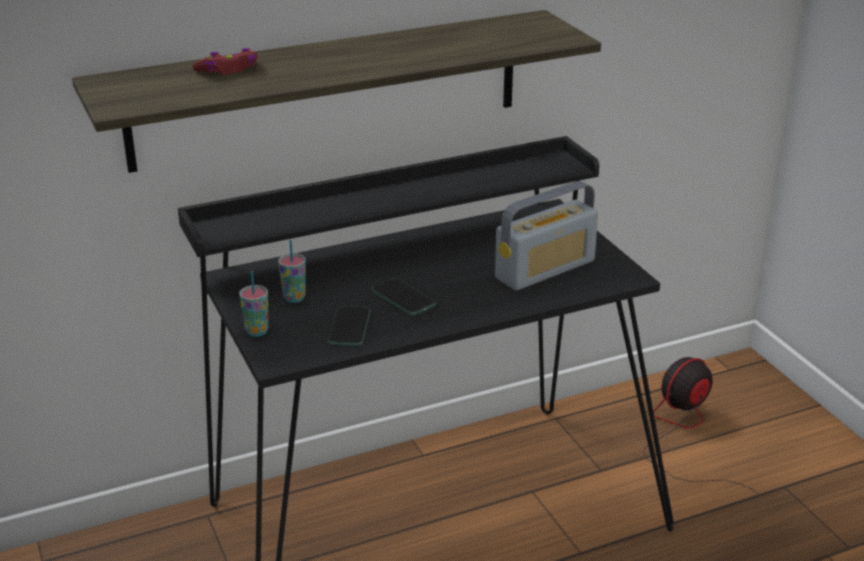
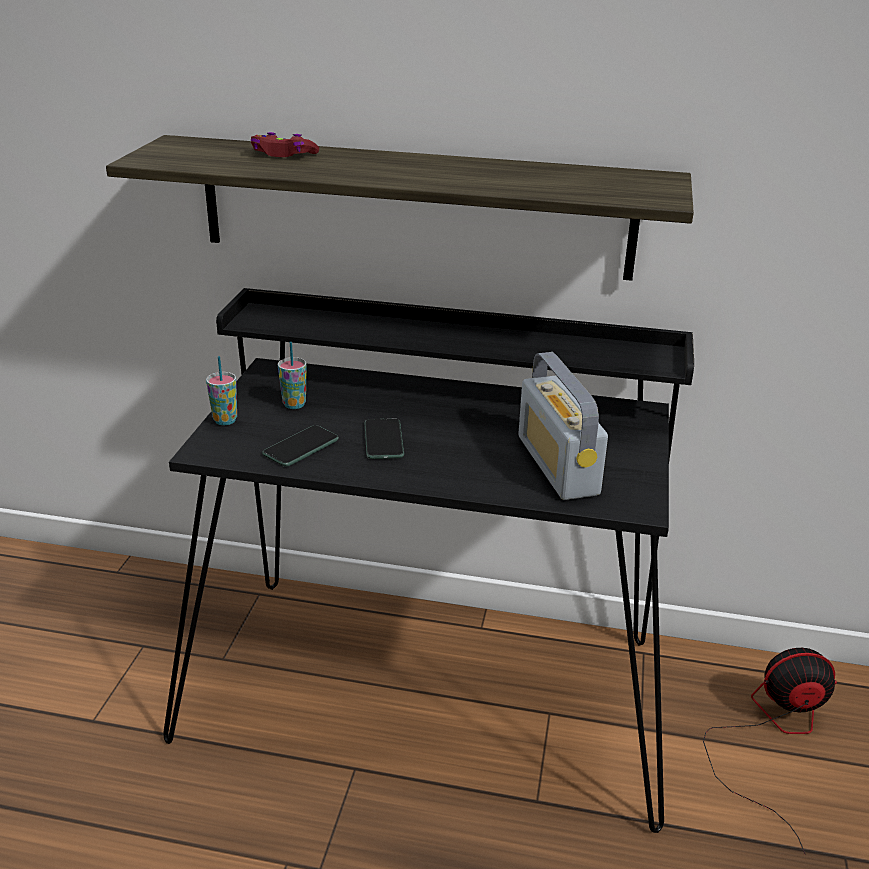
camera: 35 degrees right, 0 degrees up
(545, 269) = (557, 465): radio -> radio turned 75 degrees clockwise

